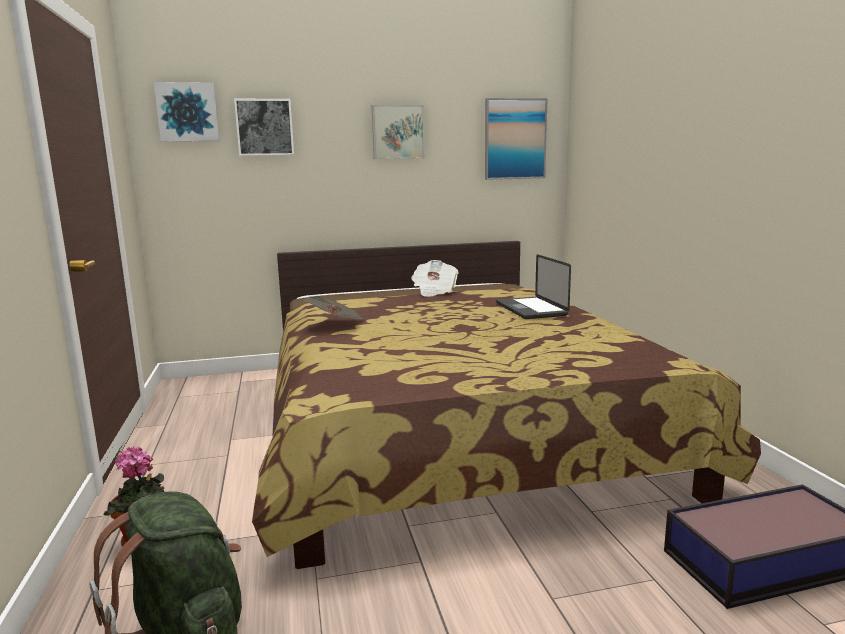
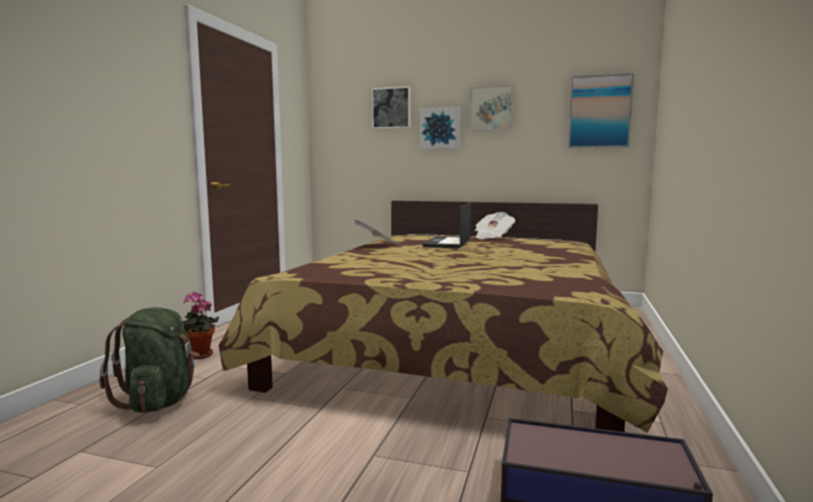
camera: 30 degrees right, 5 degrees down
(188, 112) = (343, 99): picture -> picture (440, 128)
(531, 309) = (540, 252): laptop -> laptop (447, 243)

